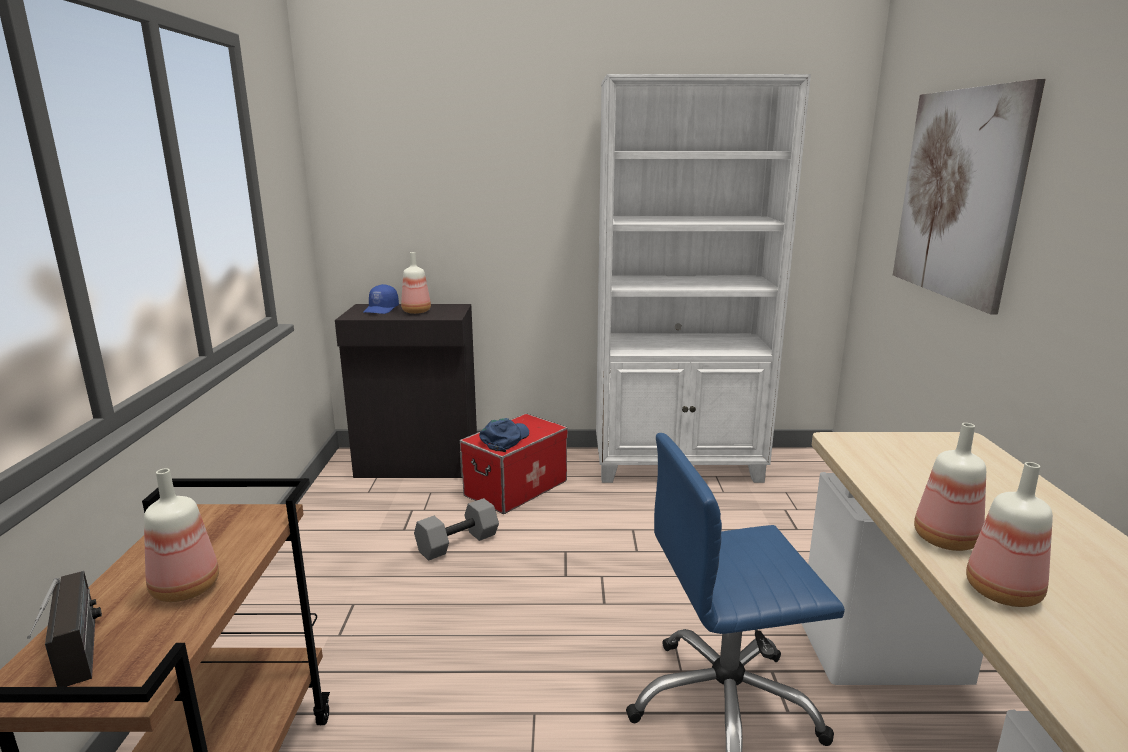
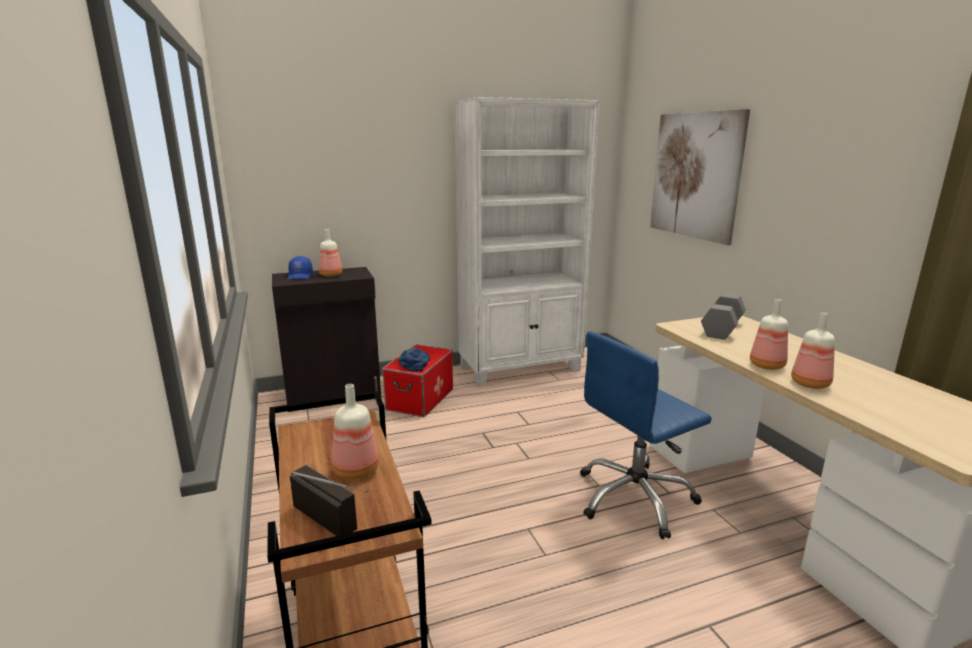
camera: 20 degrees left, 0 degrees up
(457, 544) = (404, 442): grey dumbbell -> grey dumbbell (722, 329)

